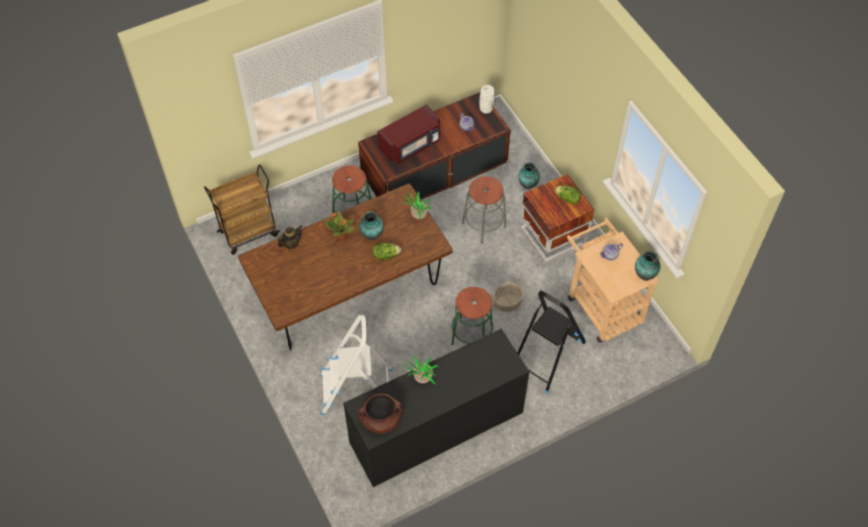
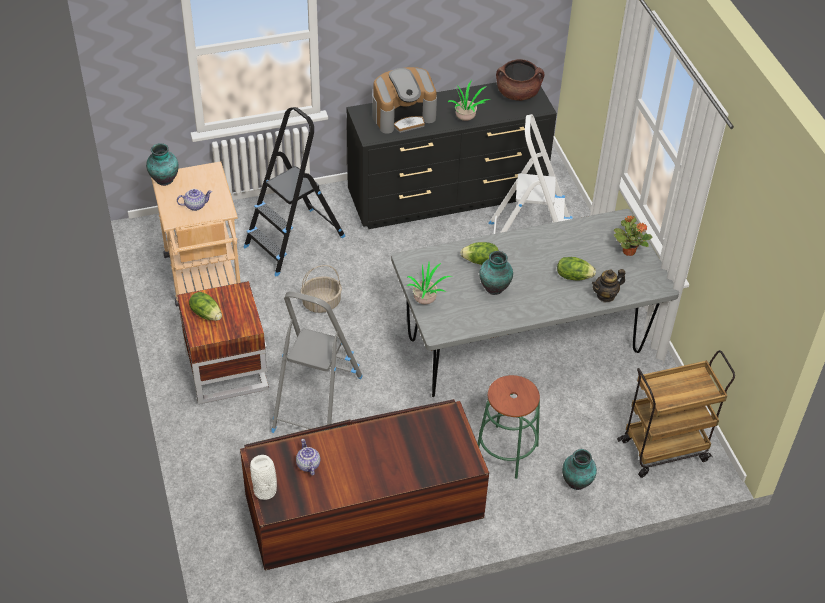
camera: 170 degrees left, 10 degrees down
(316, 255) = (573, 276): none -> lettuce
(341, 235) = (536, 294): potted plant -> potted plant (628, 251)
(350, 296) = (524, 345): brown dining table -> grey dining table
(410, 145) = (406, 450): red microwave -> none
(472, 334) = (378, 276): green stool -> none
(477, 370) = (403, 116): none -> coffee machine
(484, 225) = (318, 402): grey stool -> grey step ladder
(527, 184) = (231, 450): vase -> vase (577, 483)

